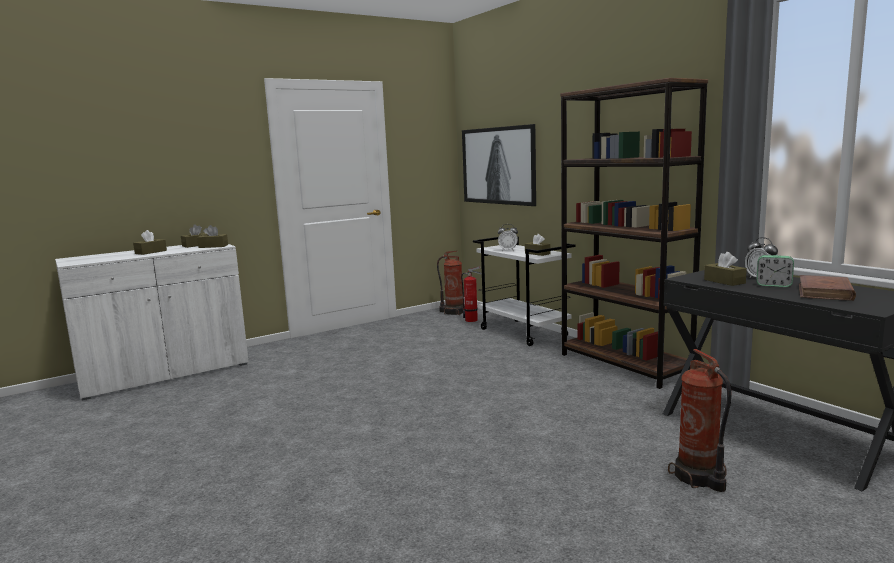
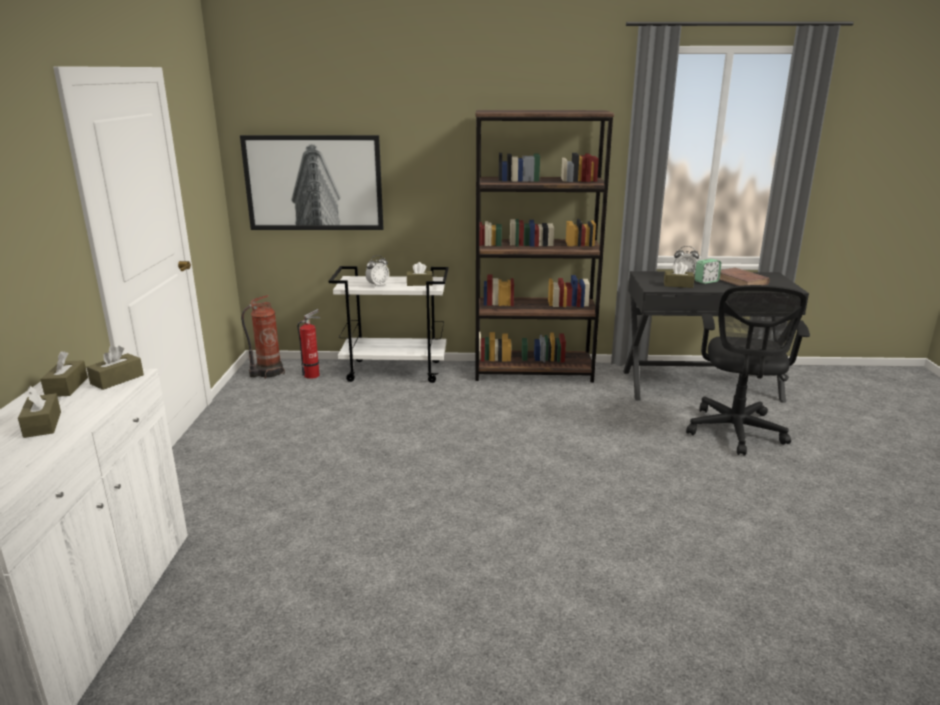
camera: 55 degrees left, 10 degrees up
(698, 478) = (735, 432): fire extinguisher -> black office chair

